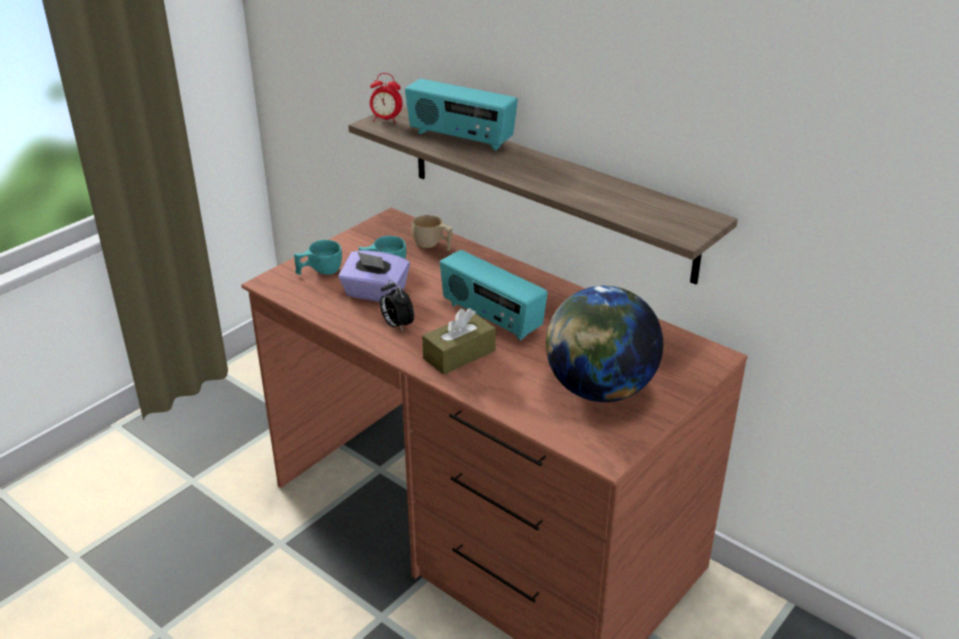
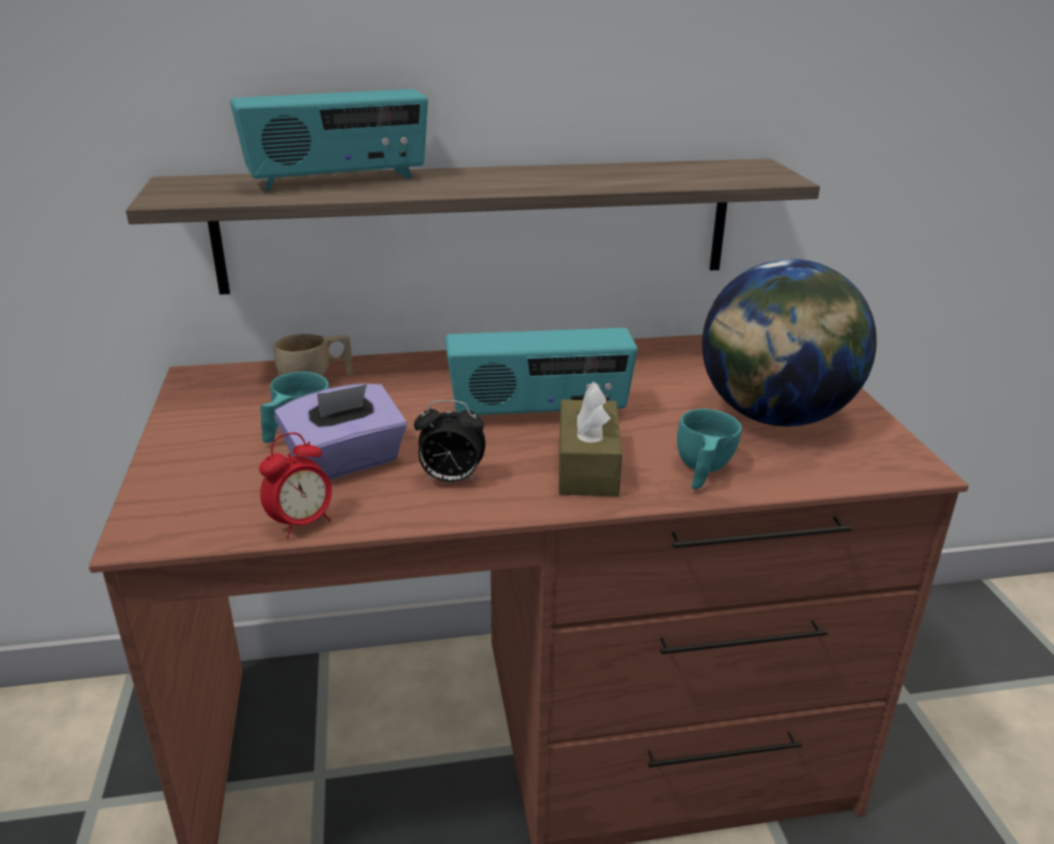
camera: 50 degrees left, 5 degrees down
(319, 271) = (206, 479): turquoise cup -> turquoise cup (701, 471)
(386, 120) = (180, 191): alarm clock -> alarm clock (302, 523)

